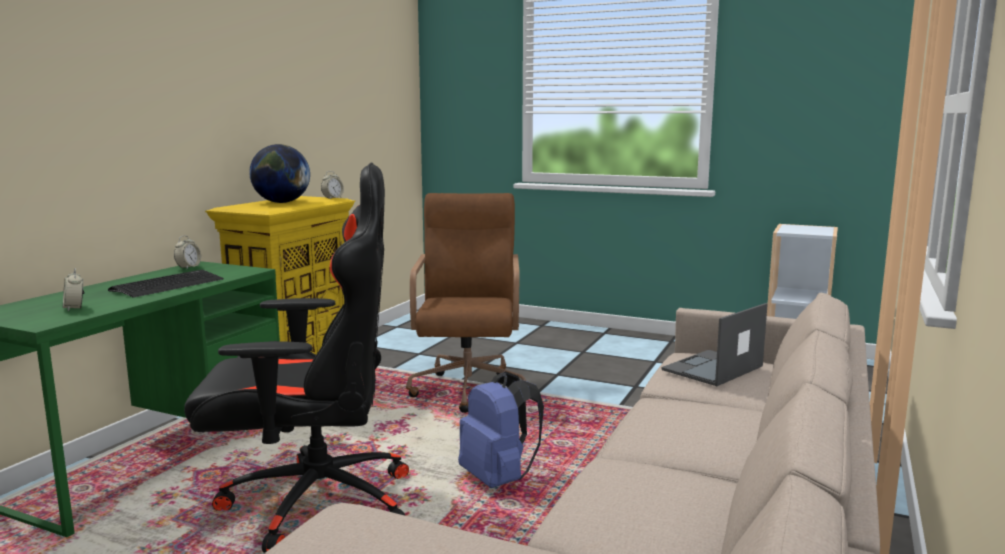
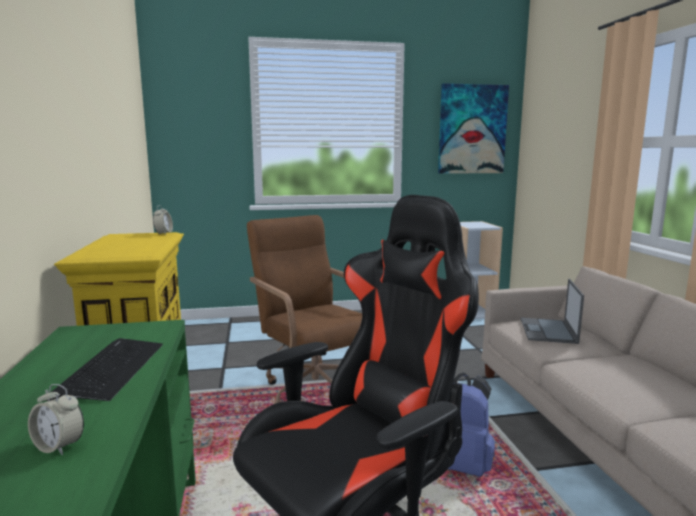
camera: 35 degrees left, 0 degrees up
(188, 267) = (71, 338): alarm clock -> none
(281, 202) = (126, 243): globe -> none
(827, 85) = (472, 129): none -> picture

